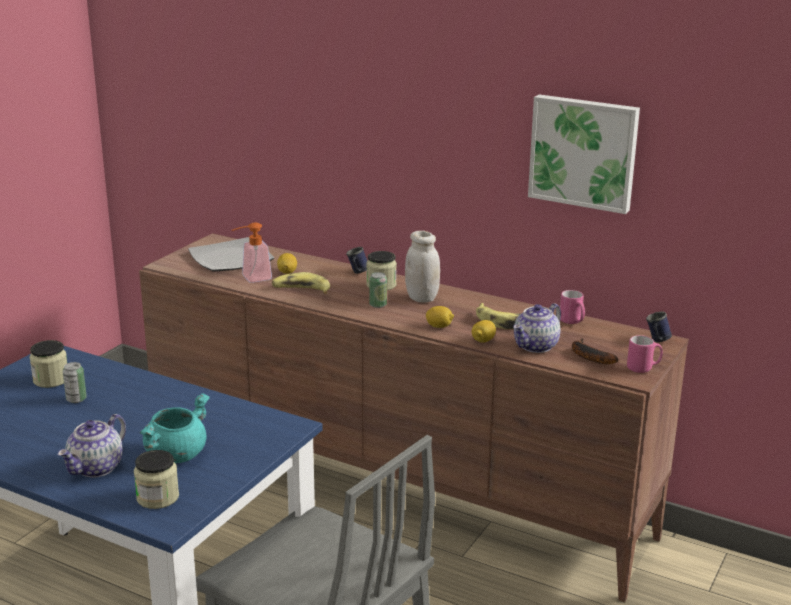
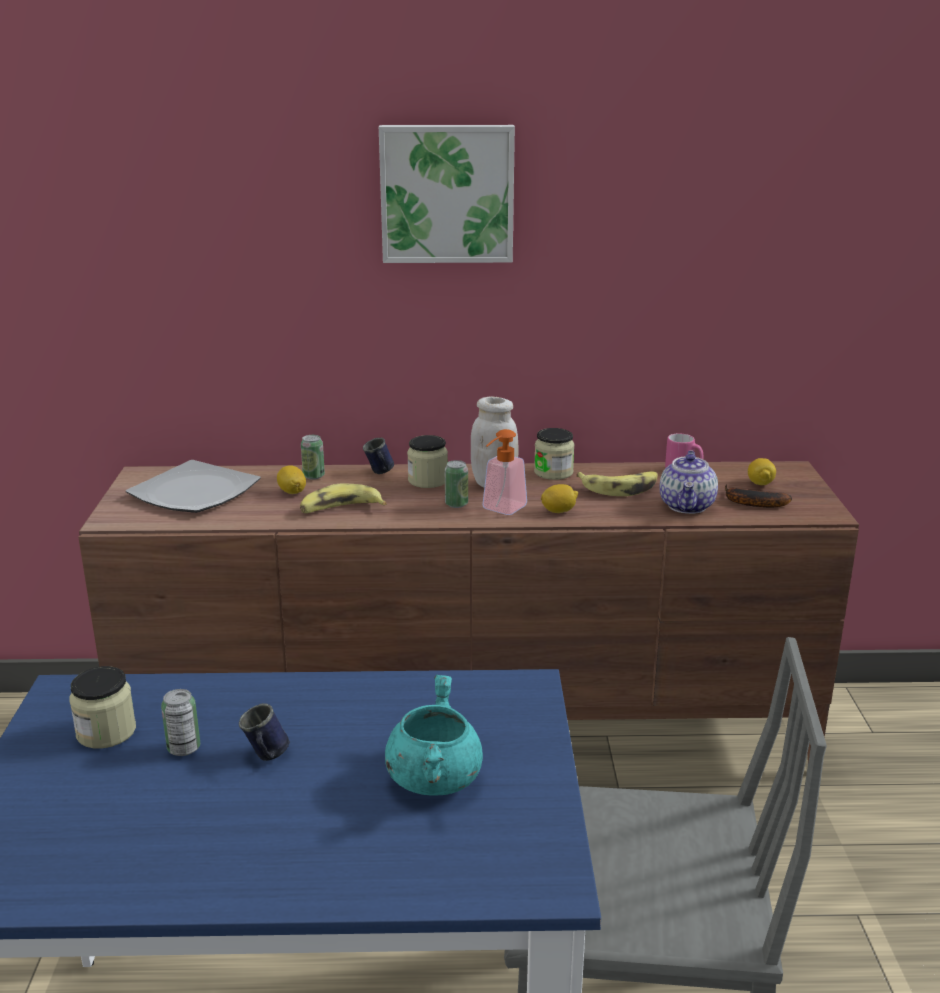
camera: 30 degrees left, 0 degrees up
(96, 468) = (346, 843): teapot -> none
(158, 497) = (490, 852): jar -> jar (553, 472)
(251, 278) = (256, 510): soap dispenser -> soap dispenser (500, 510)
(313, 265) = (313, 476): none -> can
(483, 341) = (627, 515): lemon -> lemon (760, 483)
(584, 152) = (675, 264): picture -> picture (447, 193)
(643, 368) = (817, 501): pink mug -> none
(657, 341) = (787, 471): blue mug -> blue mug (266, 757)

